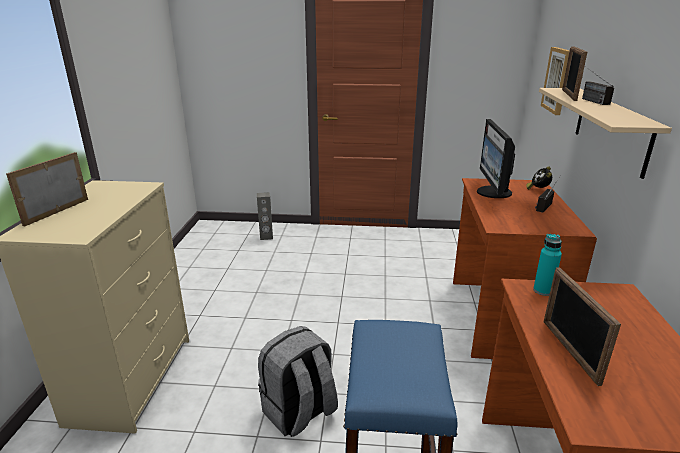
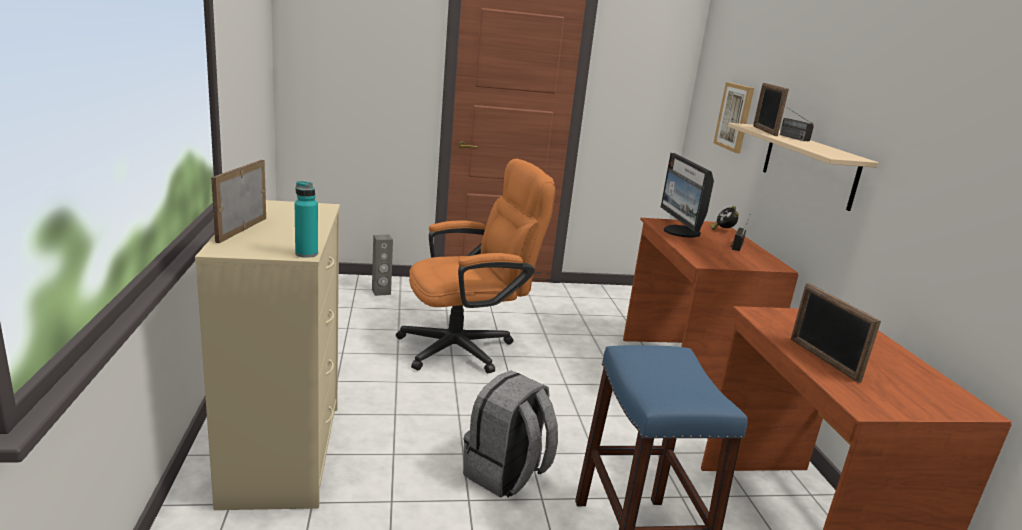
camera: 15 degrees left, 5 degrees down
(314, 287) = (467, 347): none -> orange office chair
(543, 290) = (776, 315): turquoise bottle -> turquoise bottle (306, 254)

